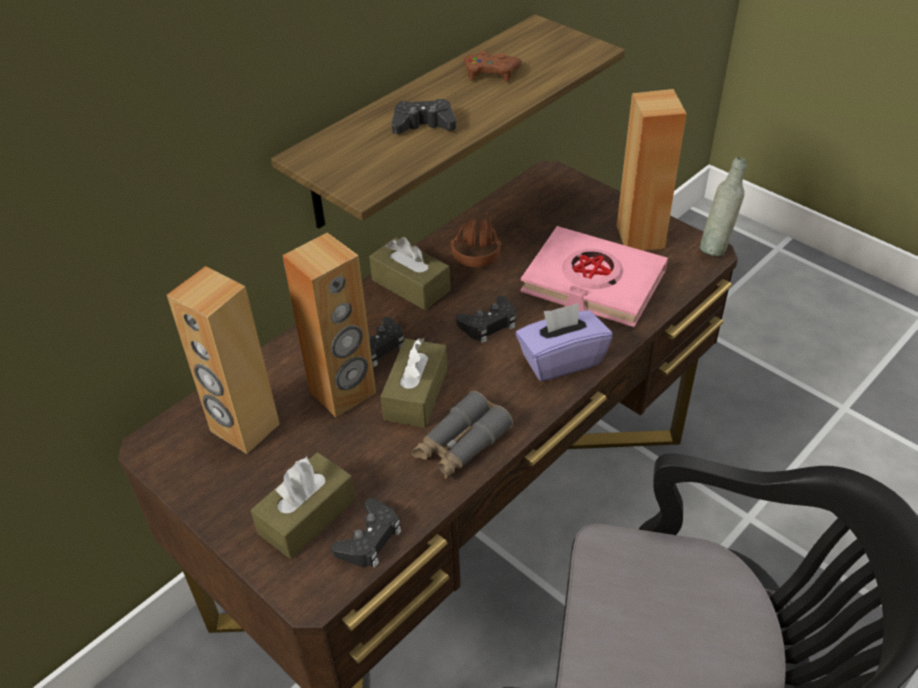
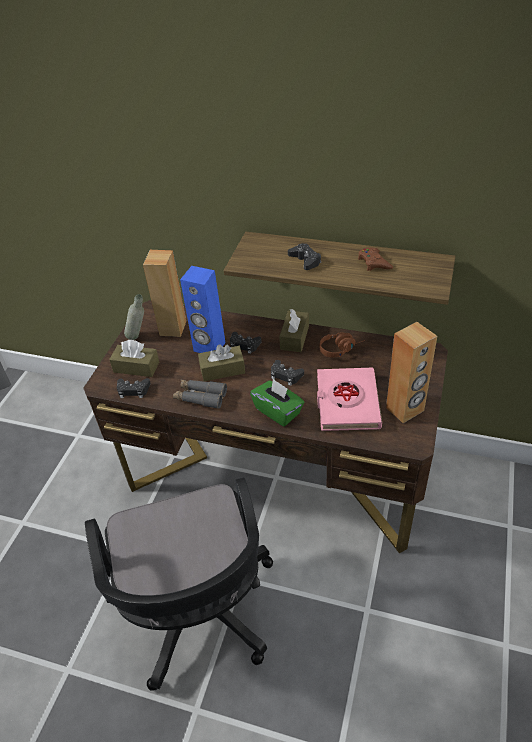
camera: 65 degrees right, 0 degrees up
(343, 393) = (209, 347): brown speaker -> blue speaker
(561, 360) = (278, 411): purple tissue box -> green tissue box
(716, 247) = (423, 446): grey bottle -> grey bottle (139, 337)

